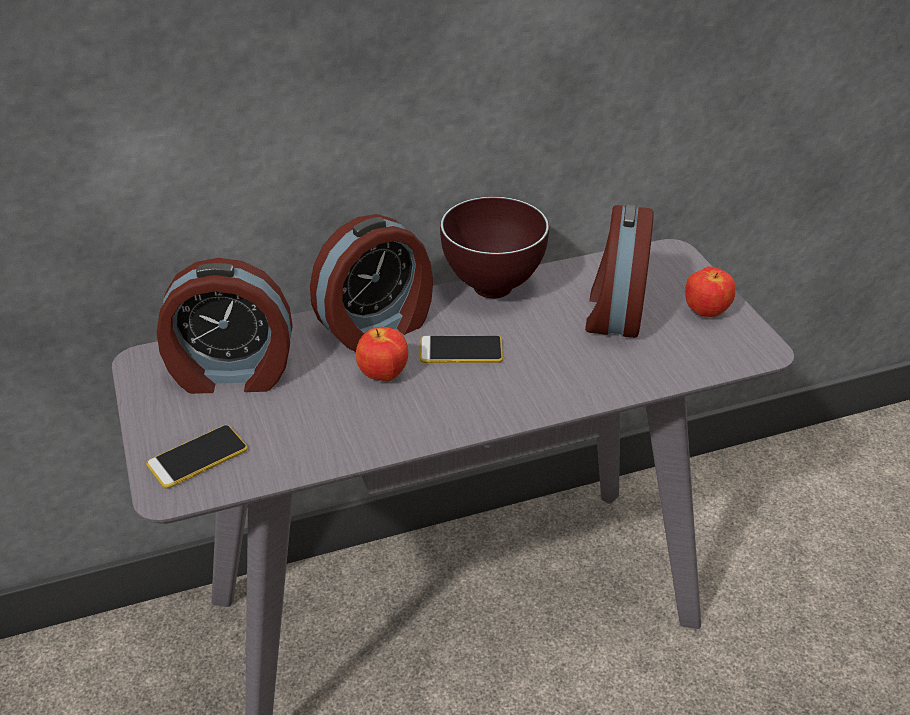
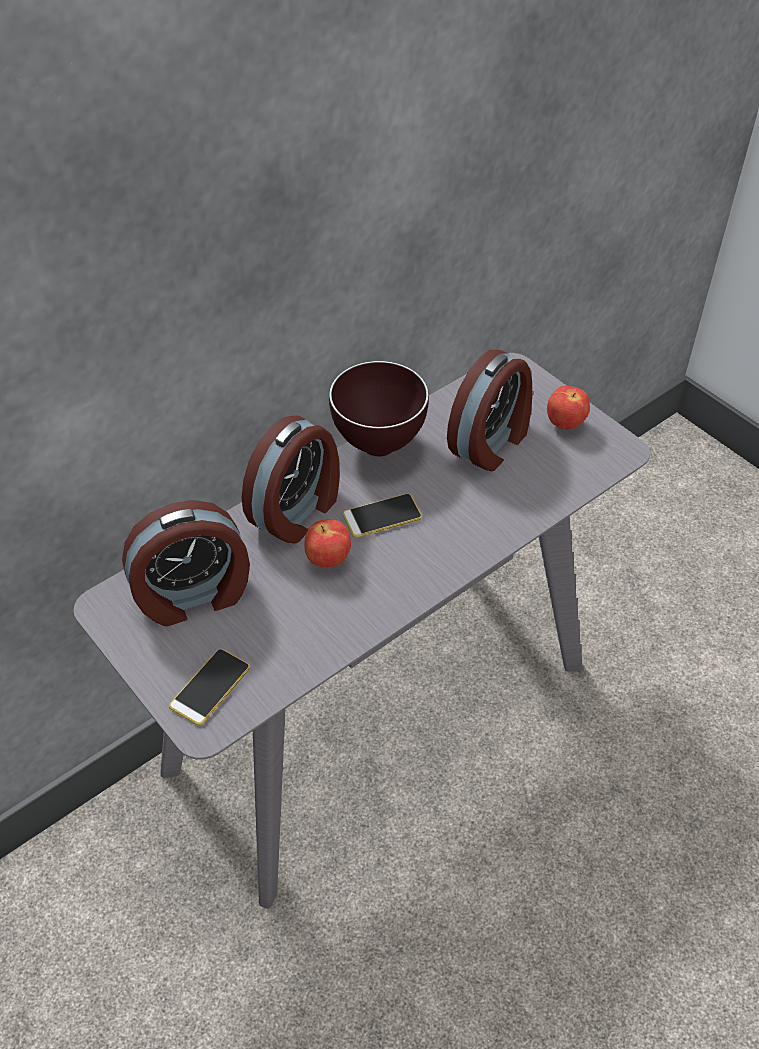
camera: 20 degrees left, 10 degrees up
(614, 312) = (491, 443): alarm clock -> alarm clock turned 135 degrees counterclockwise

